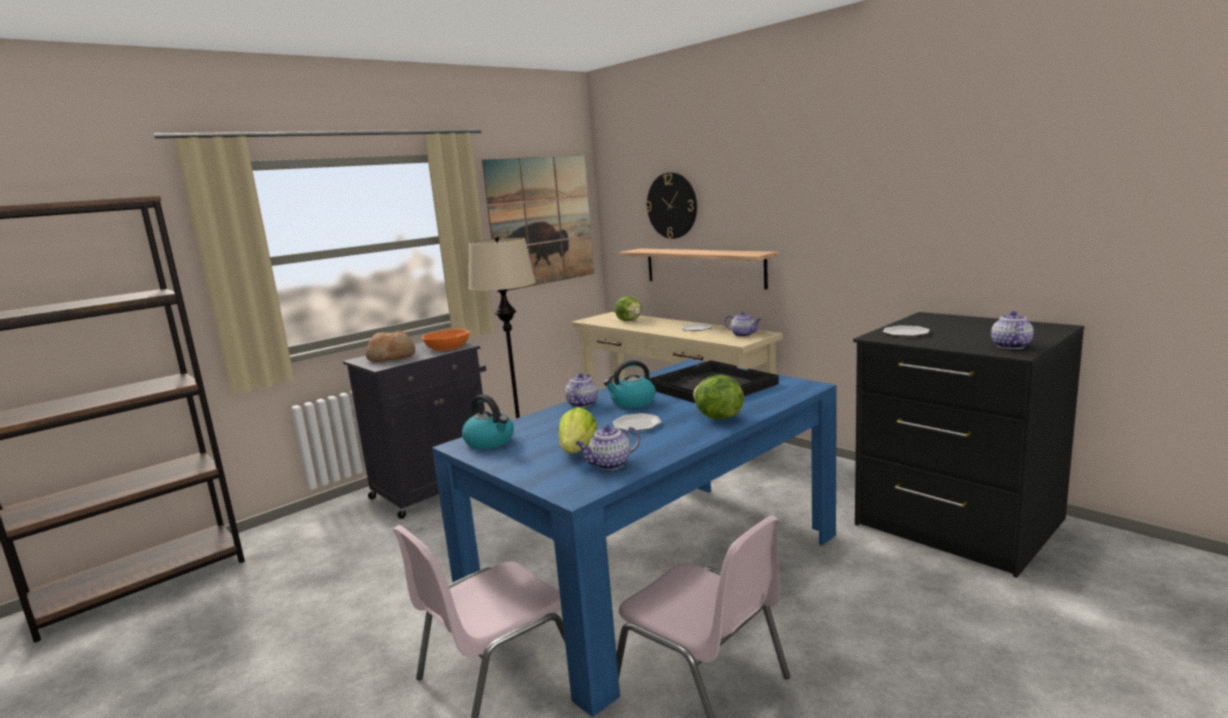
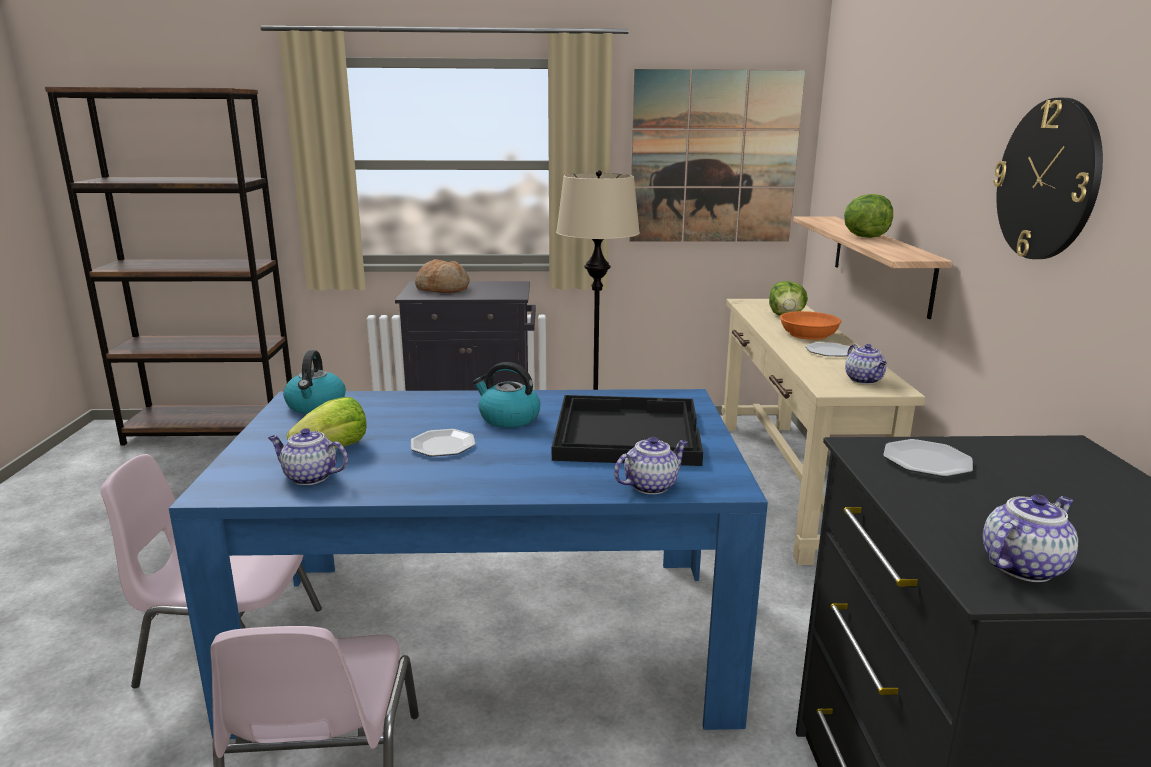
camera: 40 degrees right, 5 degrees up
(447, 347) = (503, 292): orange bowl -> orange bowl (808, 334)
(582, 404) = (470, 399): teapot -> teapot (651, 485)
(672, 205) = (870, 159): wall clock -> wall clock (1047, 180)
(717, 417) = (522, 476): lettuce -> lettuce (864, 237)

